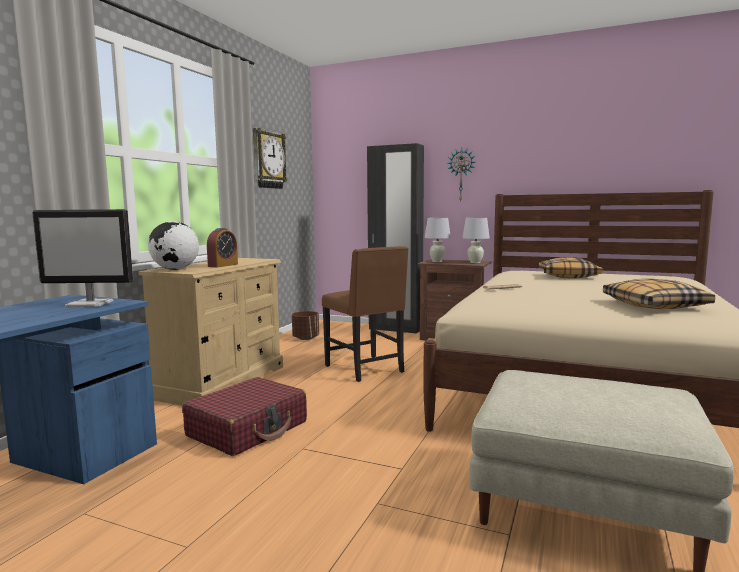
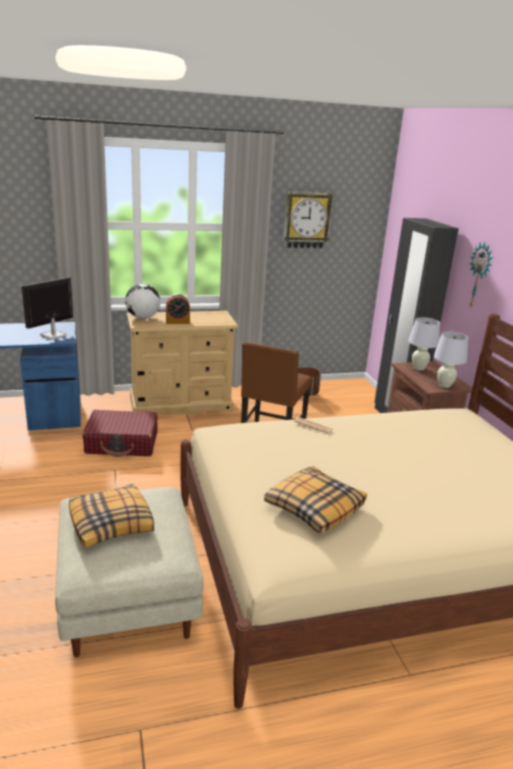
camera: 50 degrees right, 15 degrees up
(91, 304) = (53, 336): monitor -> monitor turned 75 degrees clockwise
(568, 276) = (449, 445): pillow -> pillow (112, 523)

